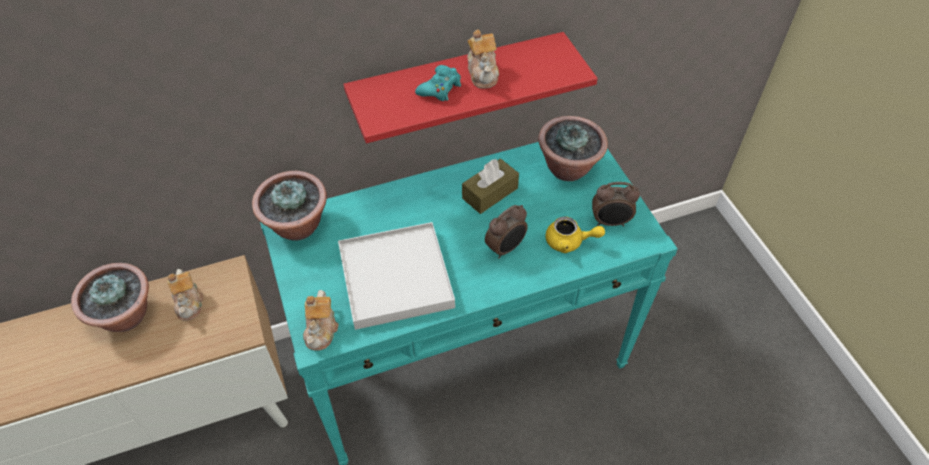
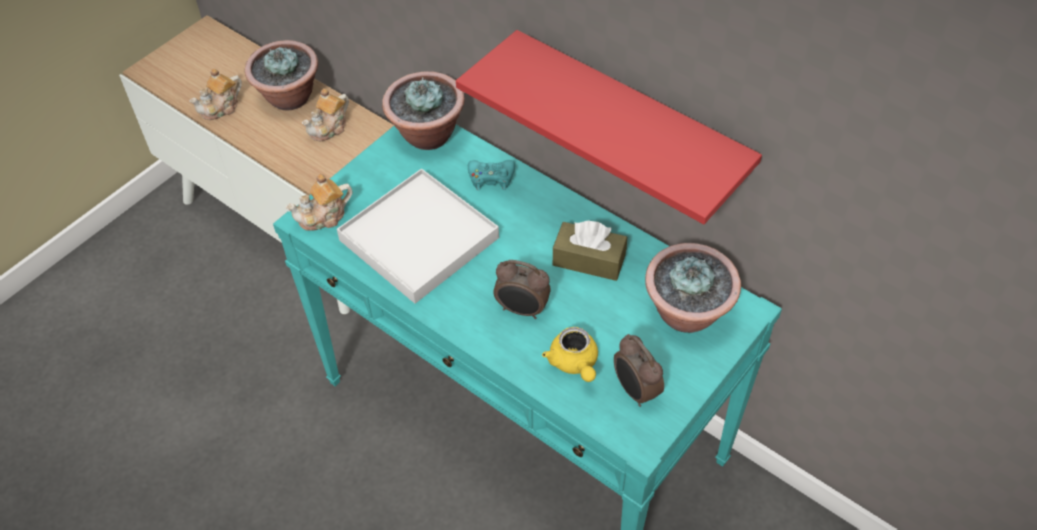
camera: 60 degrees right, 0 degrees up
(440, 88) = (569, 98): turquoise game controller -> turquoise game controller (491, 178)
(483, 73) = (623, 120): teapot -> teapot (221, 108)

